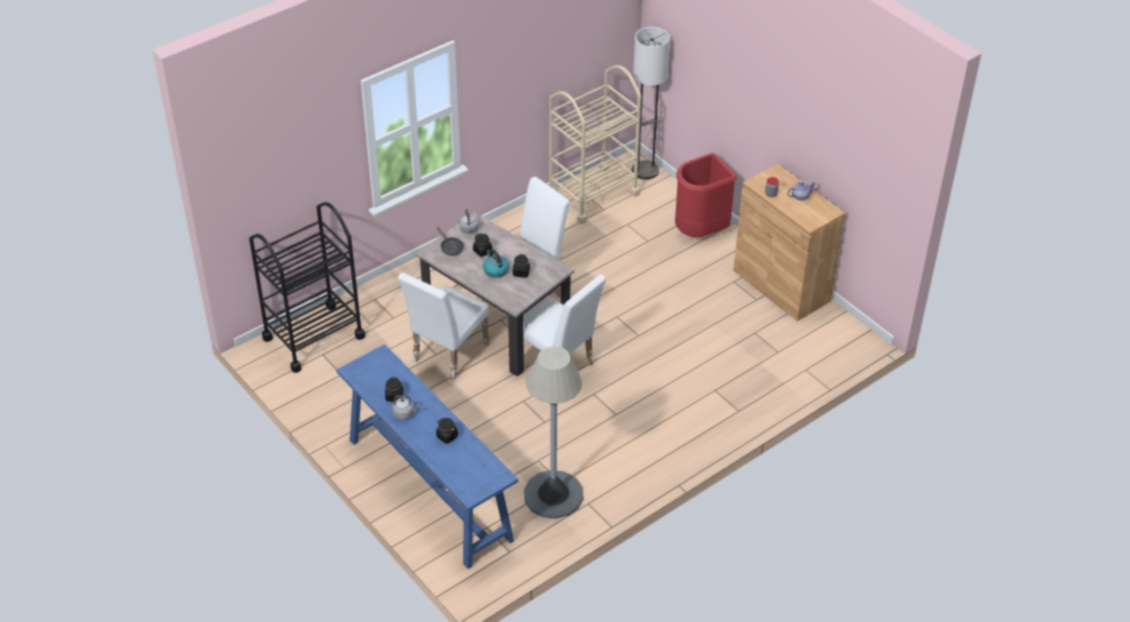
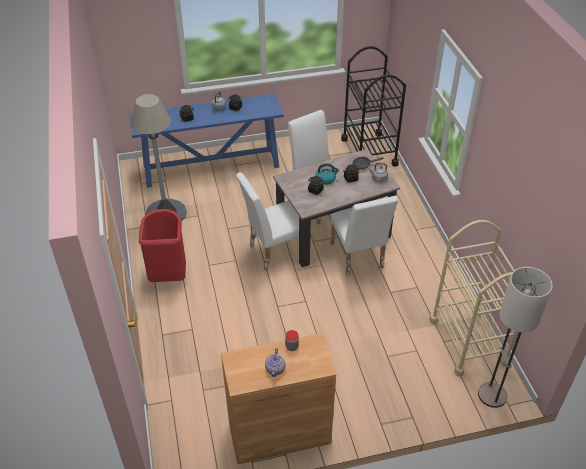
camera: 115 degrees right, 0 degrees up
(700, 231) = (383, 402): red trash can -> red trash can (168, 275)

